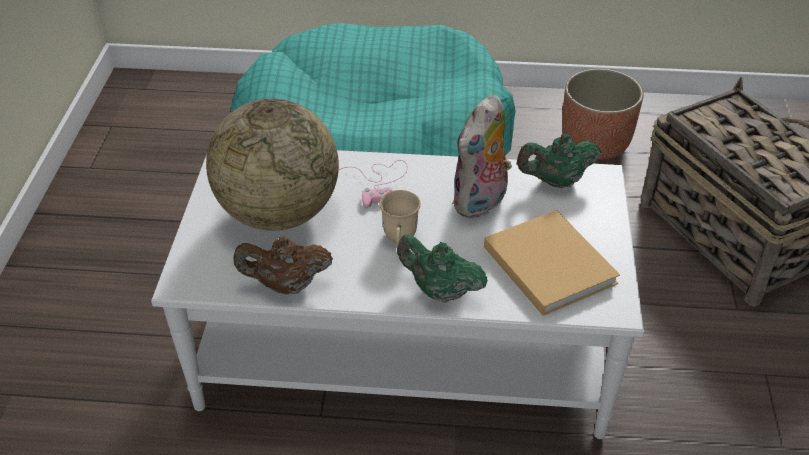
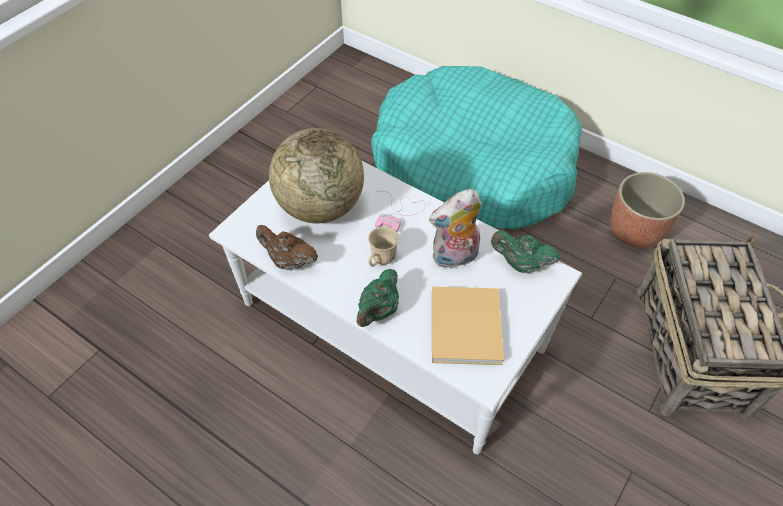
camera: 30 degrees right, 10 degrees up
(440, 291) = (378, 311): green teapot -> green teapot turned 120 degrees counterclockwise

